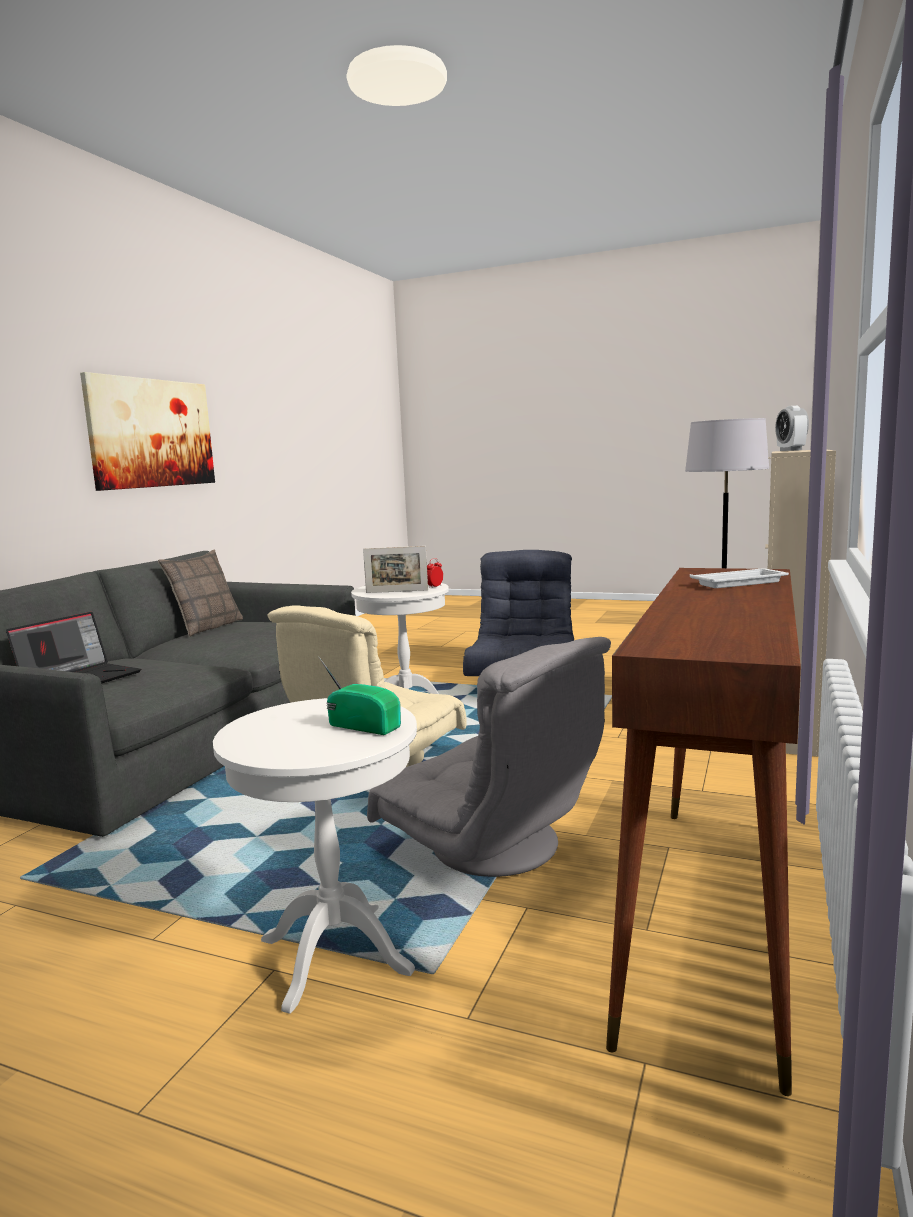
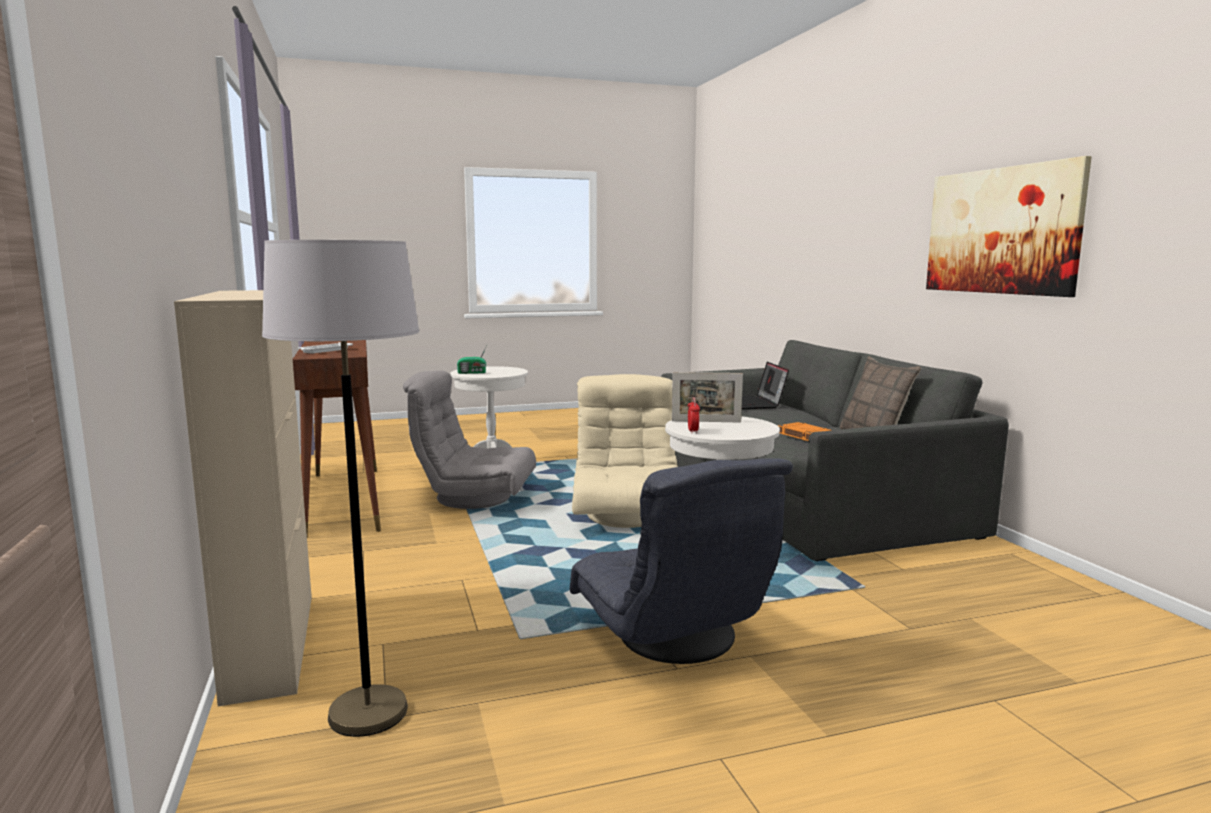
camera: 140 degrees right, 0 degrees up
(245, 635) = (803, 435): none -> orange book
(397, 591) = (706, 421): picture frame -> picture frame turned 135 degrees counterclockwise
(790, 450) = (244, 296): alarm clock -> none

